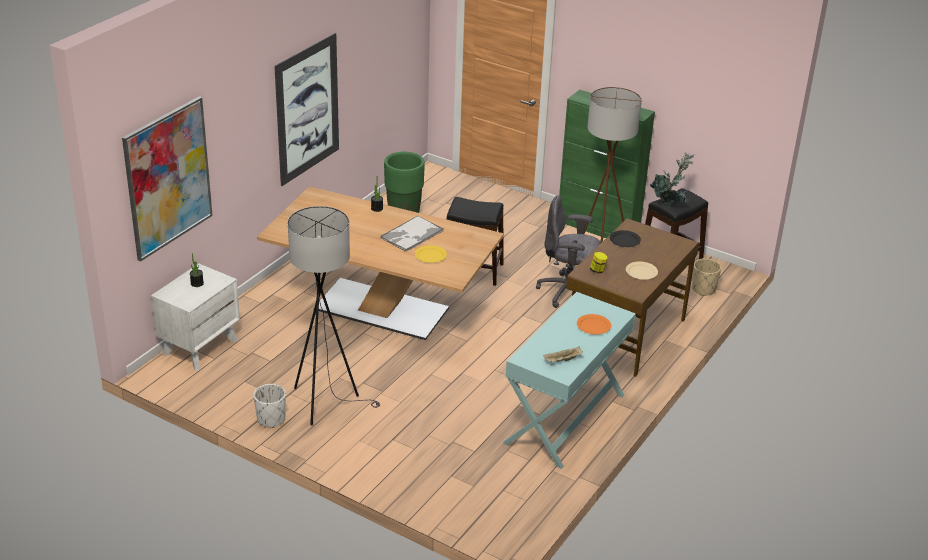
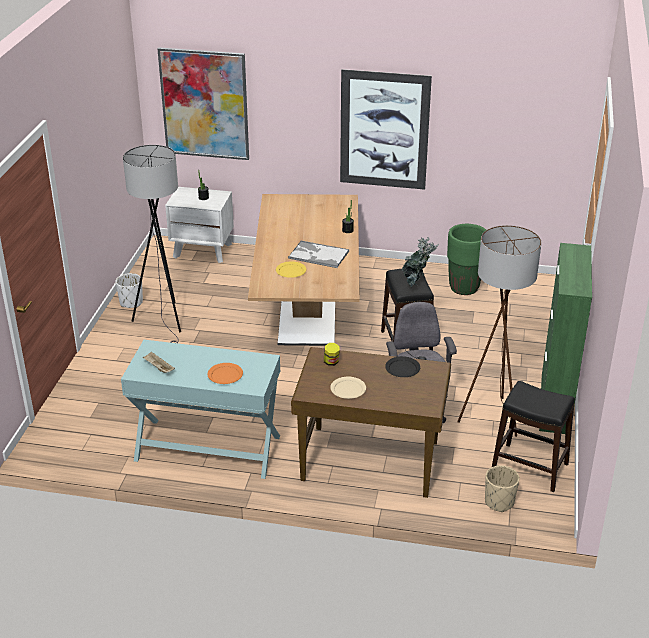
camera: 70 degrees right, 0 degrees up
(670, 204) = (525, 393): potted plant -> potted plant (416, 284)

